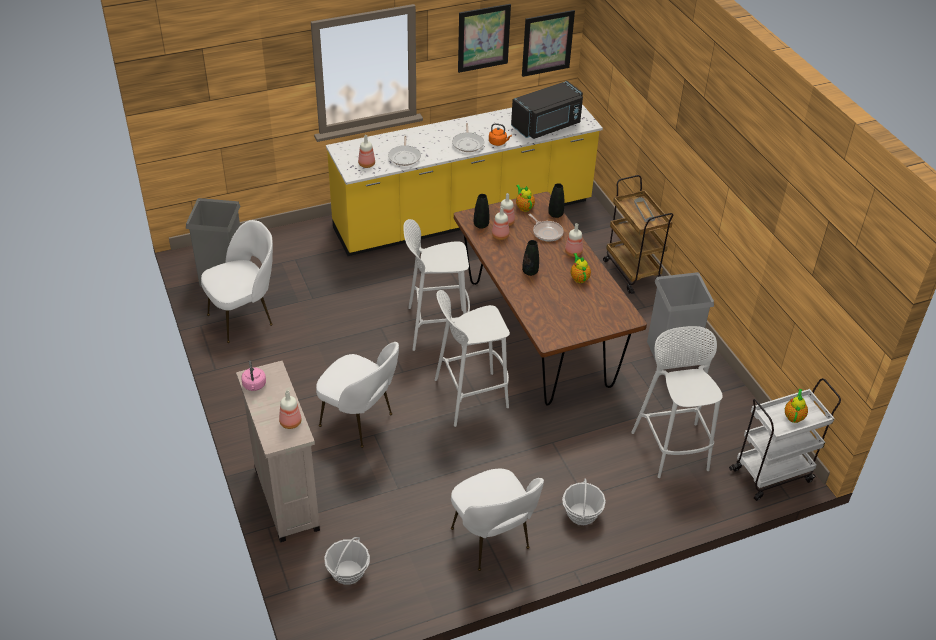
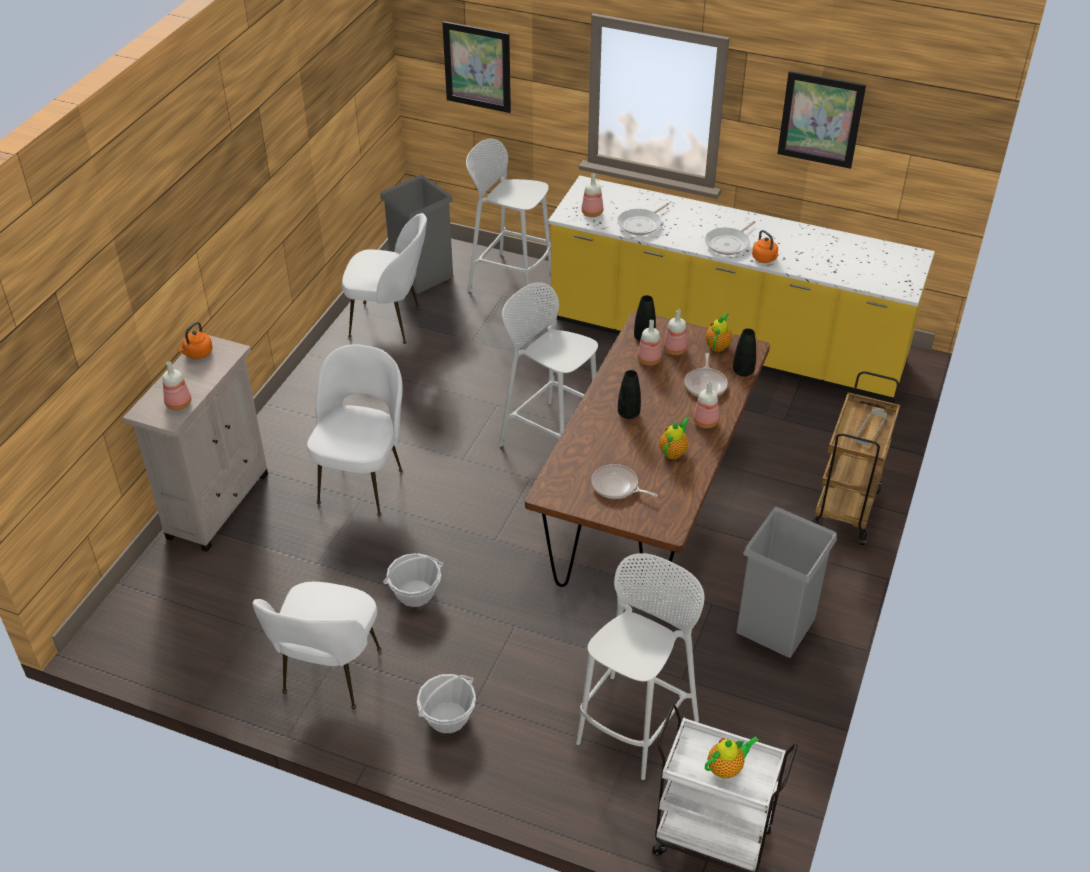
camera: 45 degrees right, 0 degrees up
(254, 386) = (197, 354): pink kettle -> orange kettle
(348, 572) = (180, 605): basket -> basket (415, 593)
(360, 423) = (363, 481): white chair -> white chair turned 150 degrees counterclockwise
(470, 396) = (494, 525): white stool -> white stool (510, 279)
(547, 43) = (917, 163): picture -> picture (477, 67)
(547, 126) = (849, 269): black microwave -> none
(577, 314) = (617, 486): none -> frying pan

